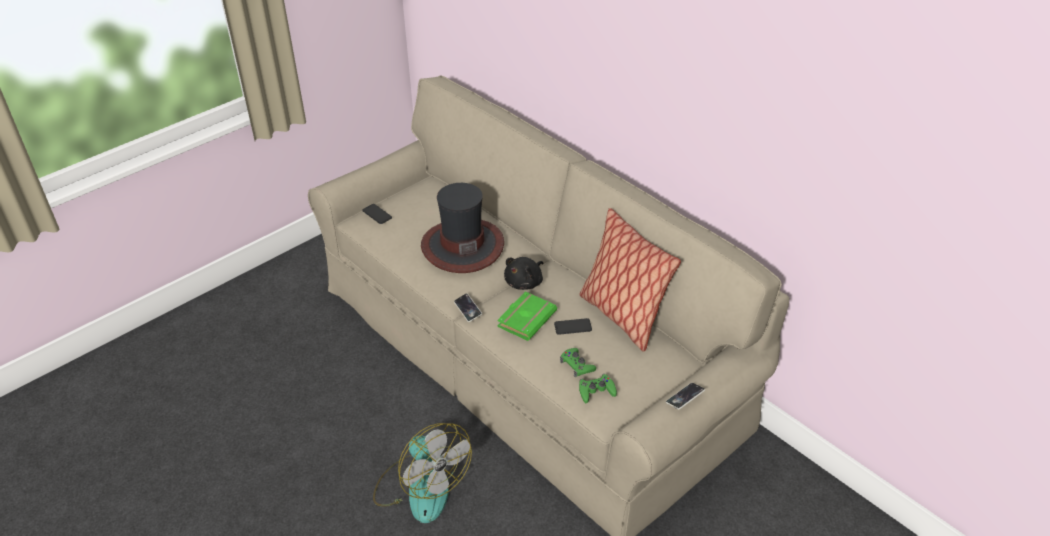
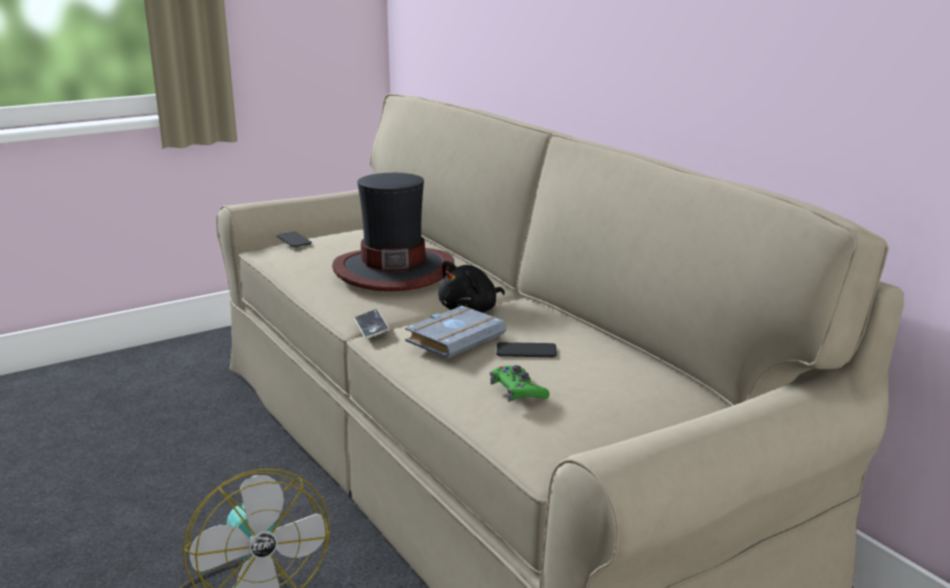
camera: 10 degrees right, 20 degrees down
(526, 318) = (455, 337): green book -> grey book
(596, 391) = (541, 422): green game controller -> none
(622, 316) = (611, 347): pillow -> none
(685, 397) = (700, 426): phone -> none

